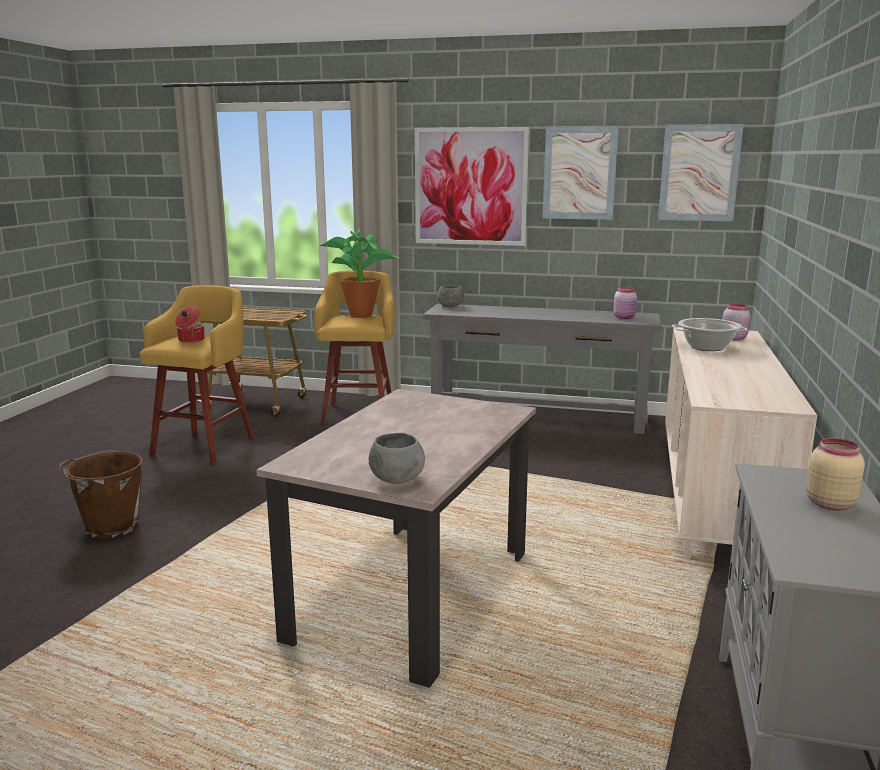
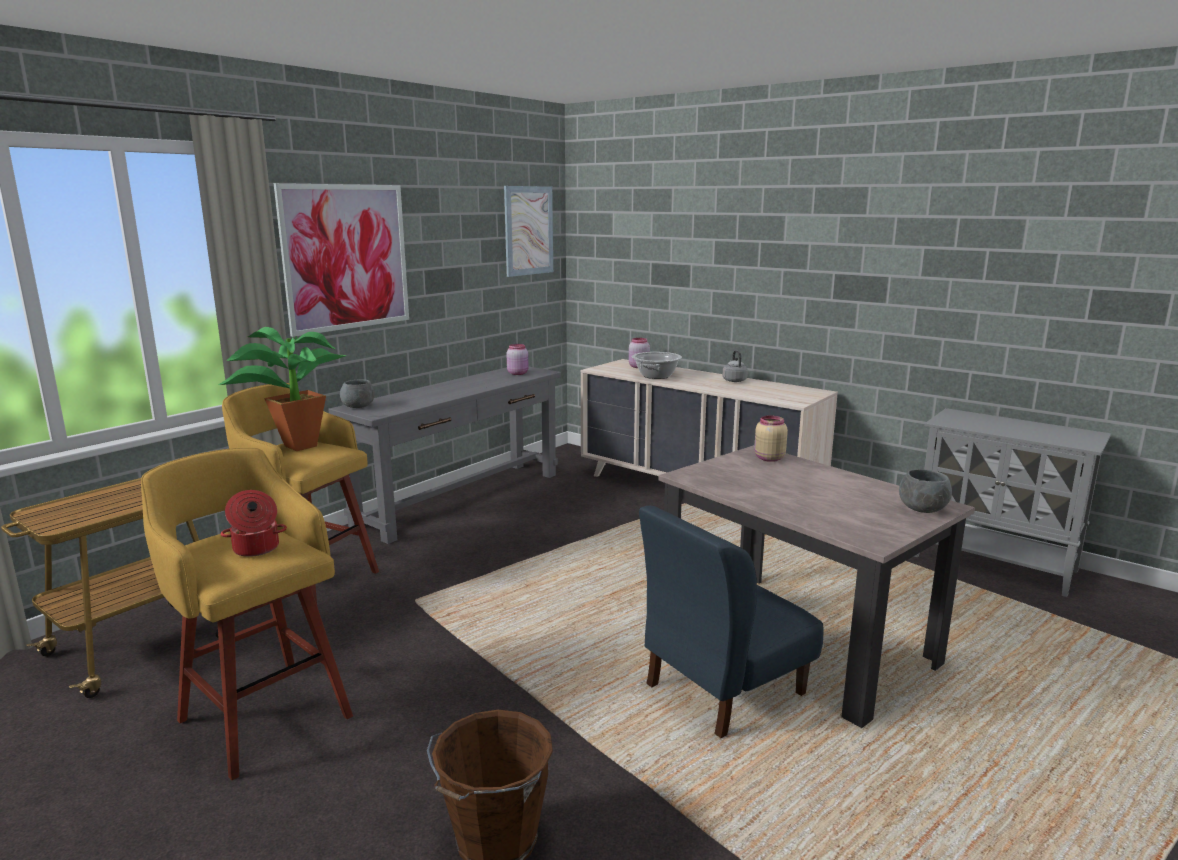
camera: 65 degrees left, 0 degrees up
(306, 571) = (723, 690): none -> blue chair
(579, 173) = (446, 235): picture -> none
(759, 371) = (734, 380): none -> grey kettle
(828, 503) = (994, 422): beige jar -> beige jar (768, 458)

